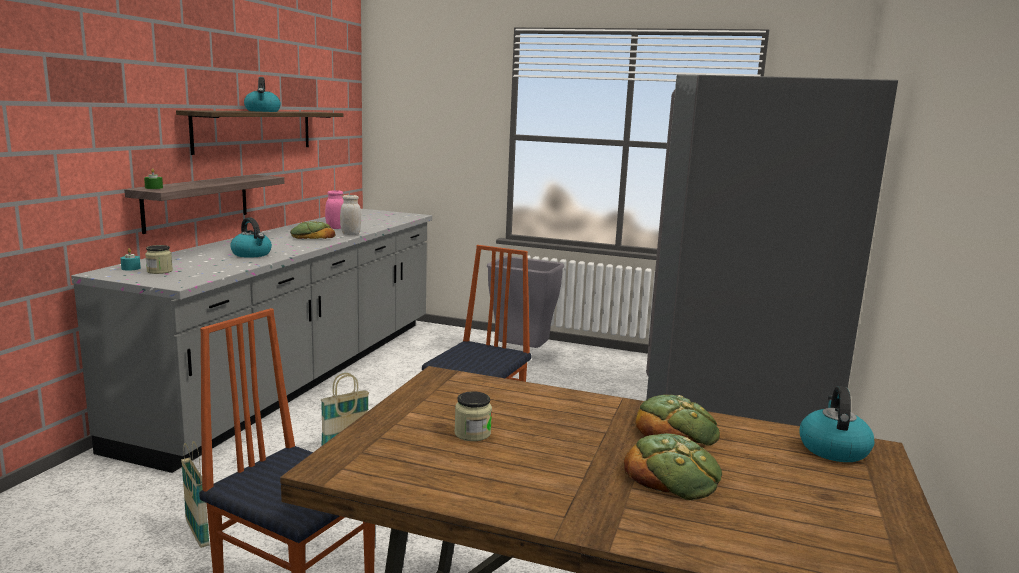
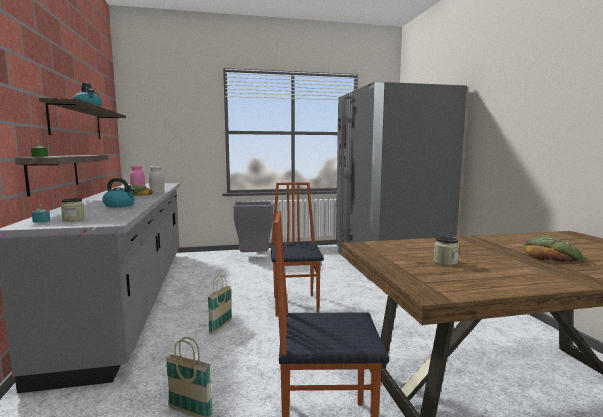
camera: 30 degrees left, 5 degrees down
(675, 428) = (504, 242): bread -> none
(833, 449) = (562, 236): kettle -> none

